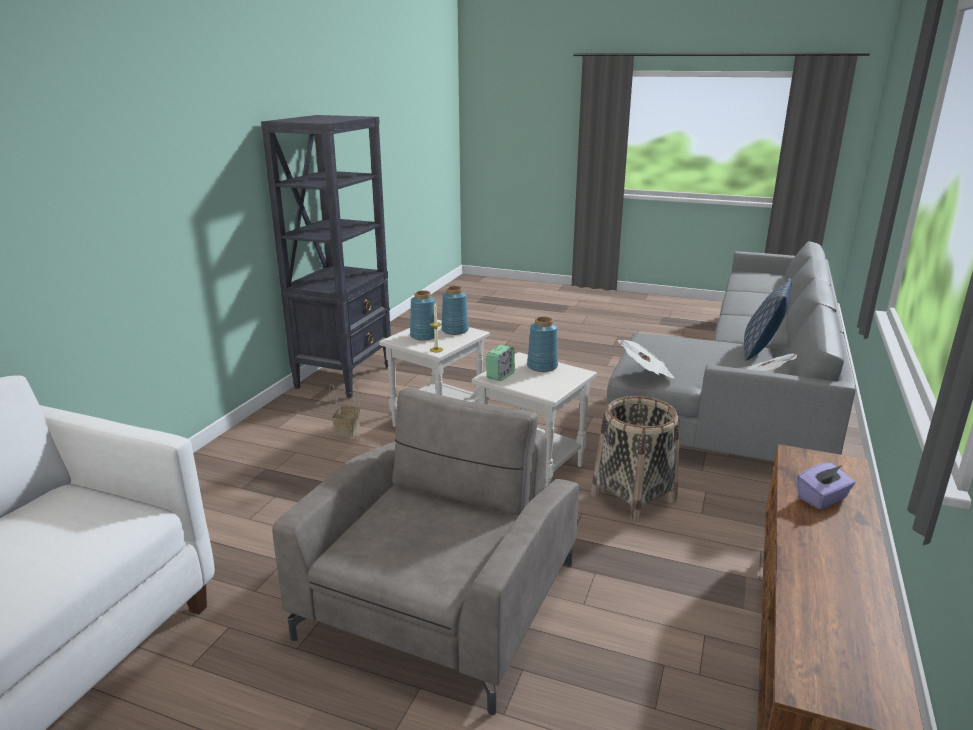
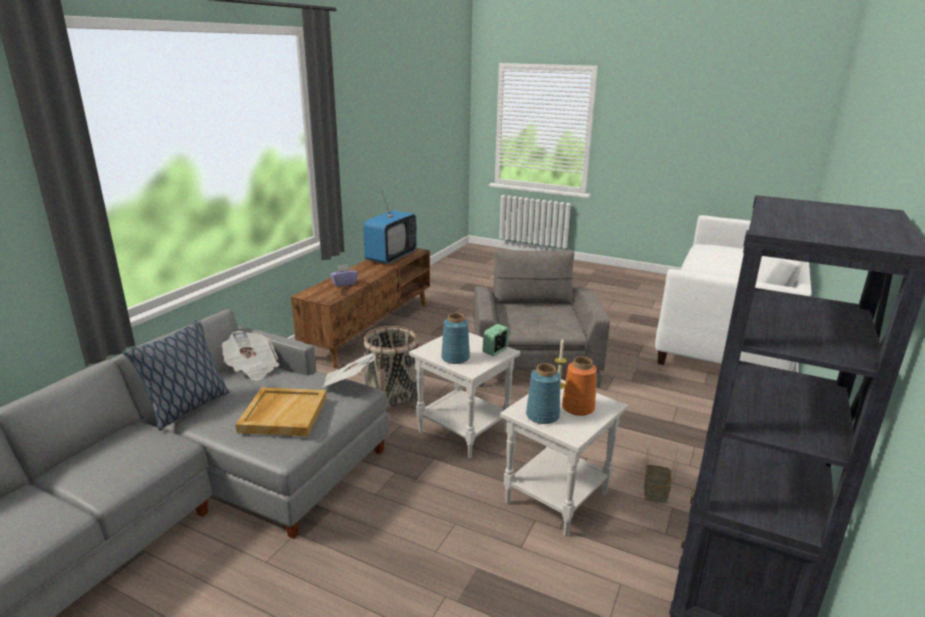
camera: 175 degrees left, 0 degrees up
(424, 336) = (577, 408): blue vase -> orange vase
(440, 600) = (532, 359): grey armchair -> grey armchair turned 150 degrees clockwise
(674, 348) = (283, 414): none -> beige tray
(845, 629) = (391, 257): none -> television

